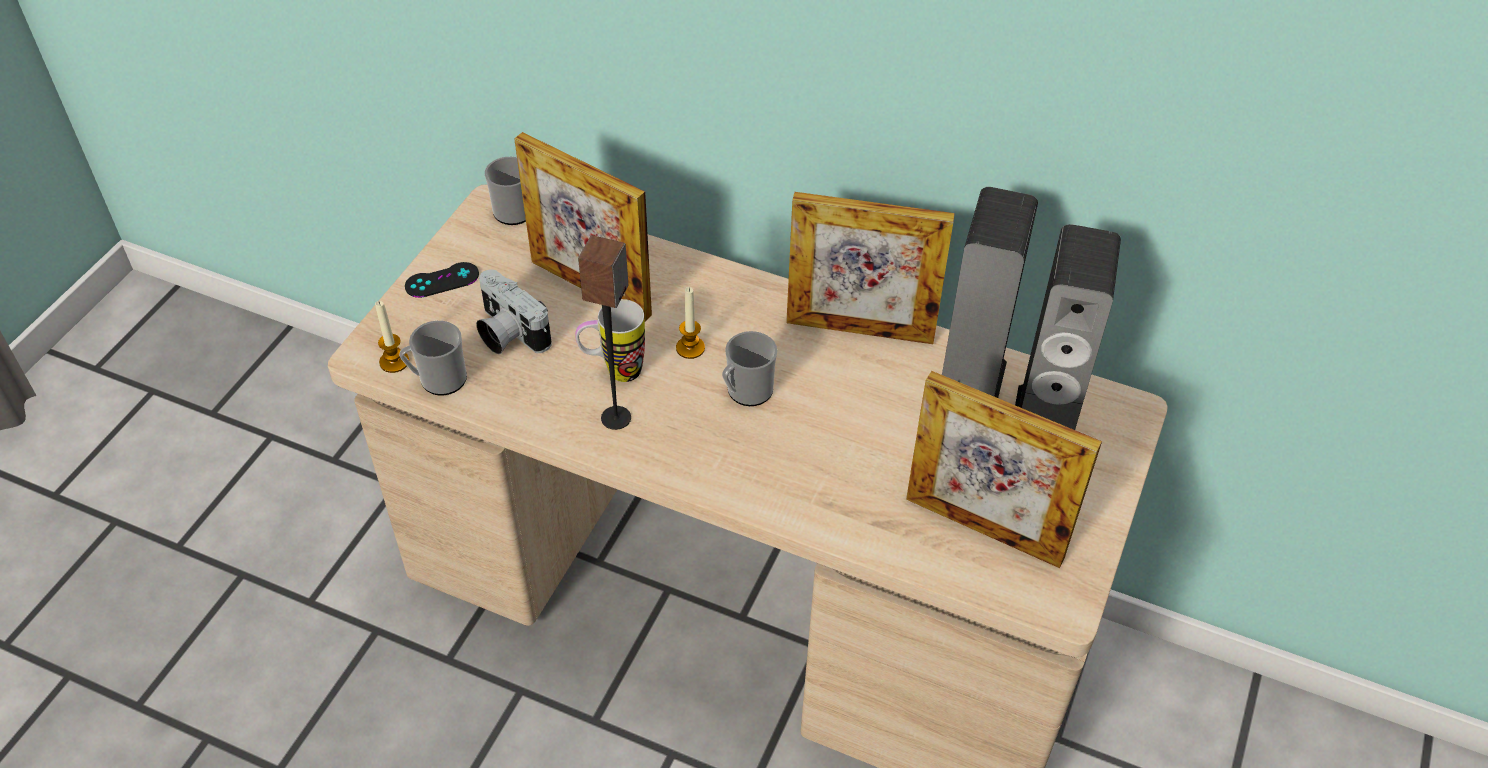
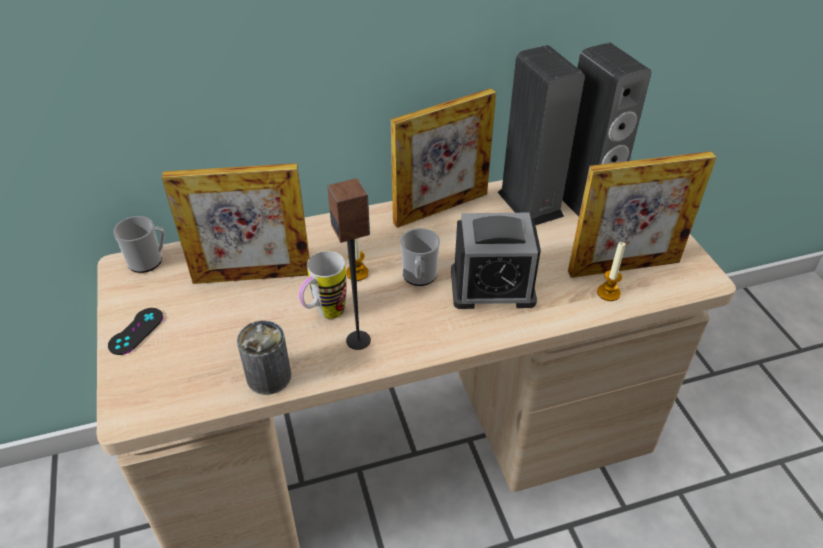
camera: 40 degrees left, 5 degrees down
(394, 362) = (156, 405): candle -> candle (608, 293)
(438, 380) = (205, 396): mug -> none
(504, 398) = (269, 376): none -> can
(507, 333) = (224, 335): camera -> none
(808, 452) = (492, 287): none -> alarm clock

